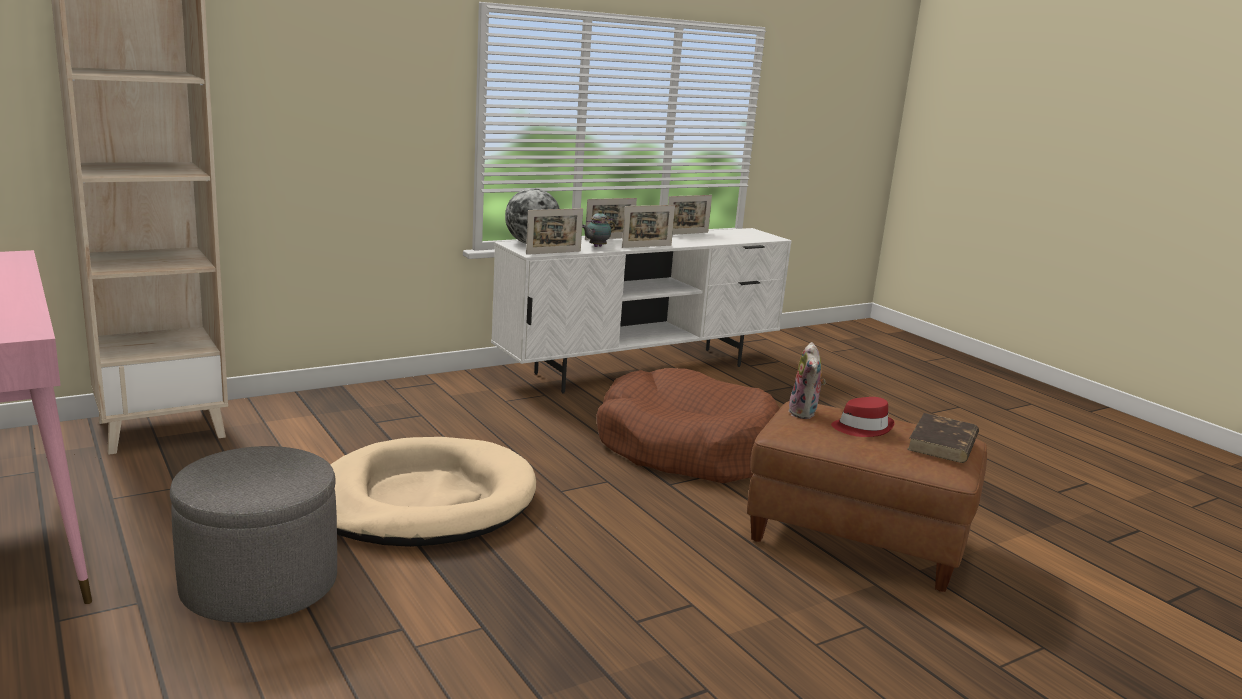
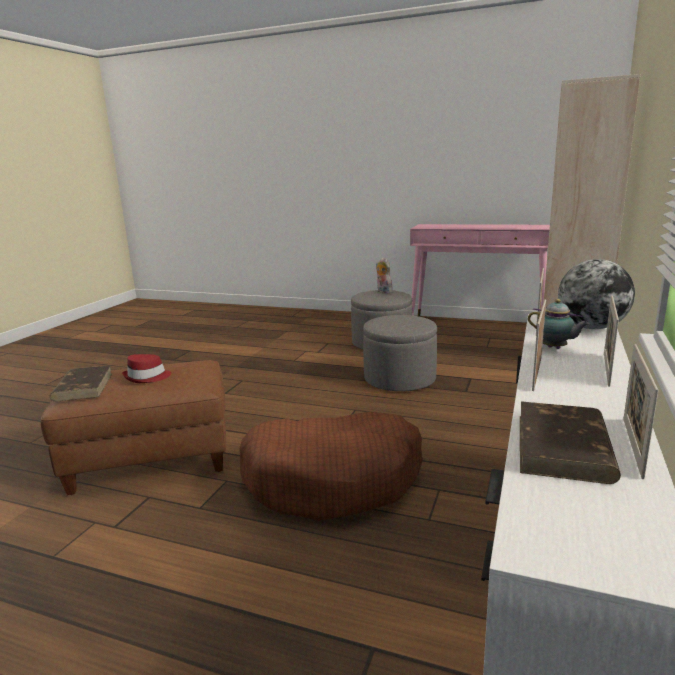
camera: 145 degrees right, 0 degrees up
(424, 501) = (399, 379): beige dog bed -> grey ottoman
(596, 246) = (555, 348): teapot -> teapot turned 120 degrees clockwise
(711, 239) = (563, 447): none -> brown book
(804, 413) = (195, 377): plush toy -> plush toy (383, 292)

